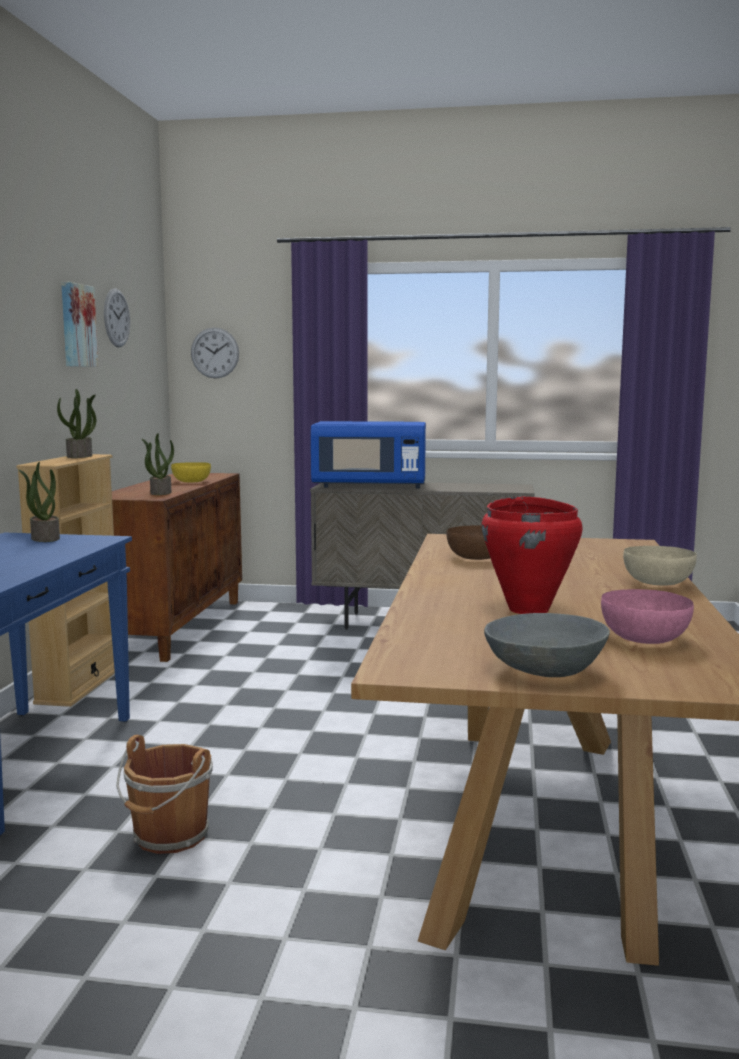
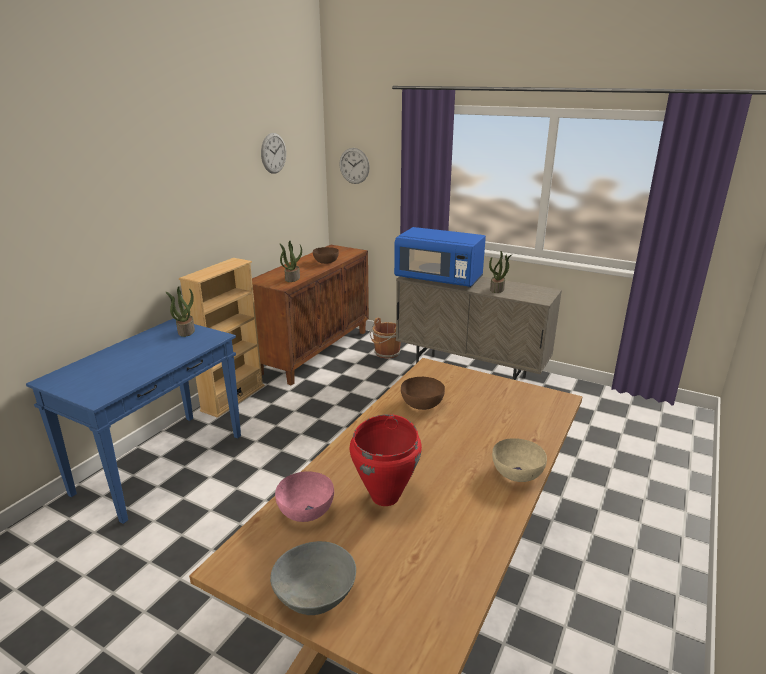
camera: 20 degrees right, 15 degrees up
(76, 325) = (234, 169): picture -> none
(80, 456) = (228, 264): potted plant -> potted plant (497, 289)
(169, 837) = (204, 547): brown bucket -> brown bucket (386, 353)
(191, 481) = (326, 262): yellow bowl -> brown bowl
(644, 638) = (425, 563): pink bowl -> pink bowl (306, 509)

